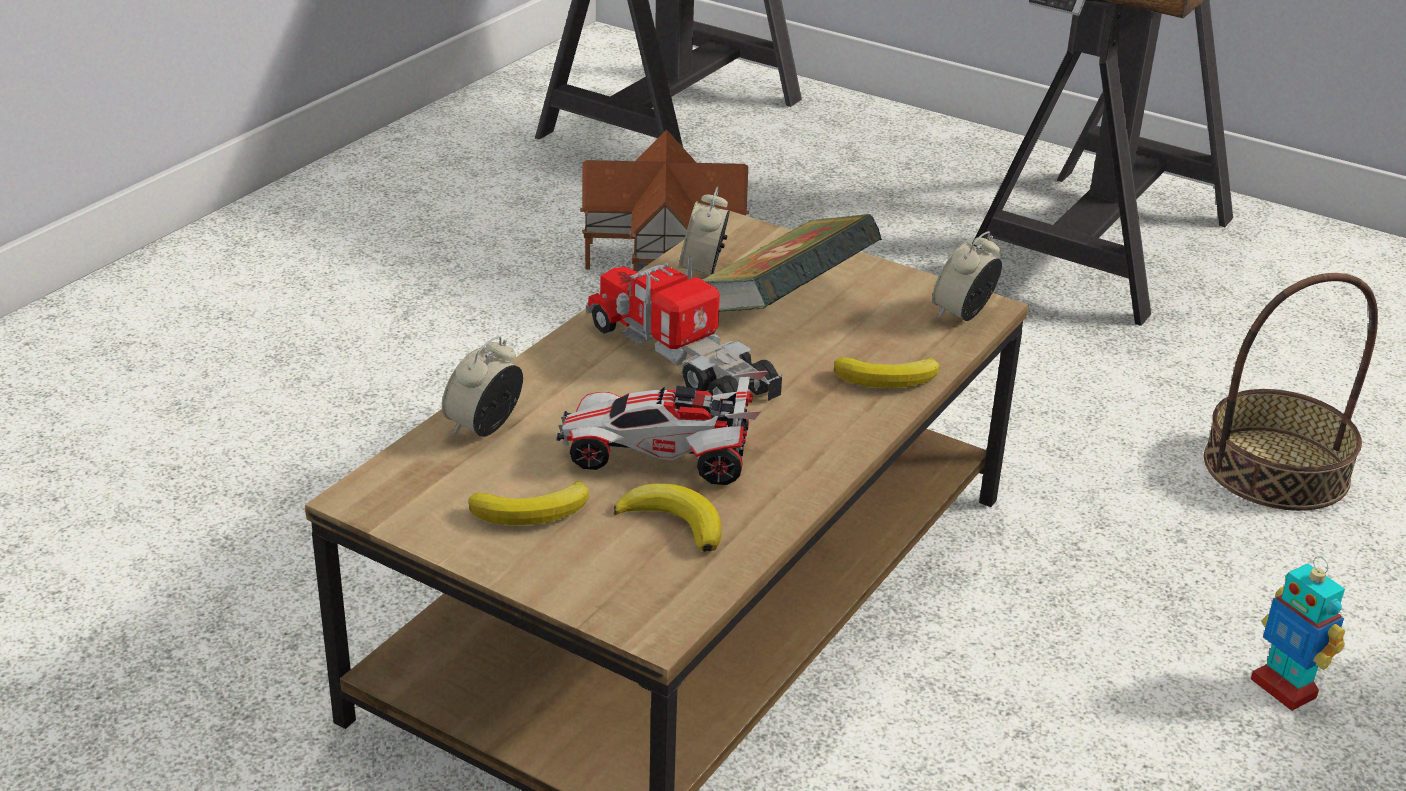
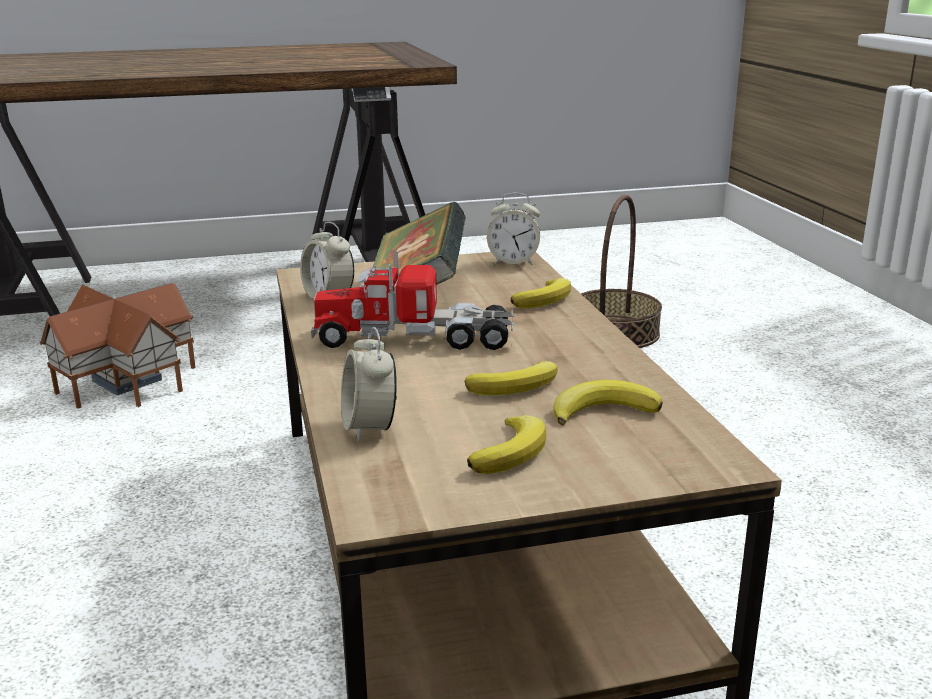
camera: 45 degrees left, 10 degrees down
(661, 457) = (517, 385): toy car -> banana
(963, 314) = (513, 262): alarm clock -> alarm clock turned 75 degrees counterclockwise
(1284, 688) = (778, 411): toy robot -> none

